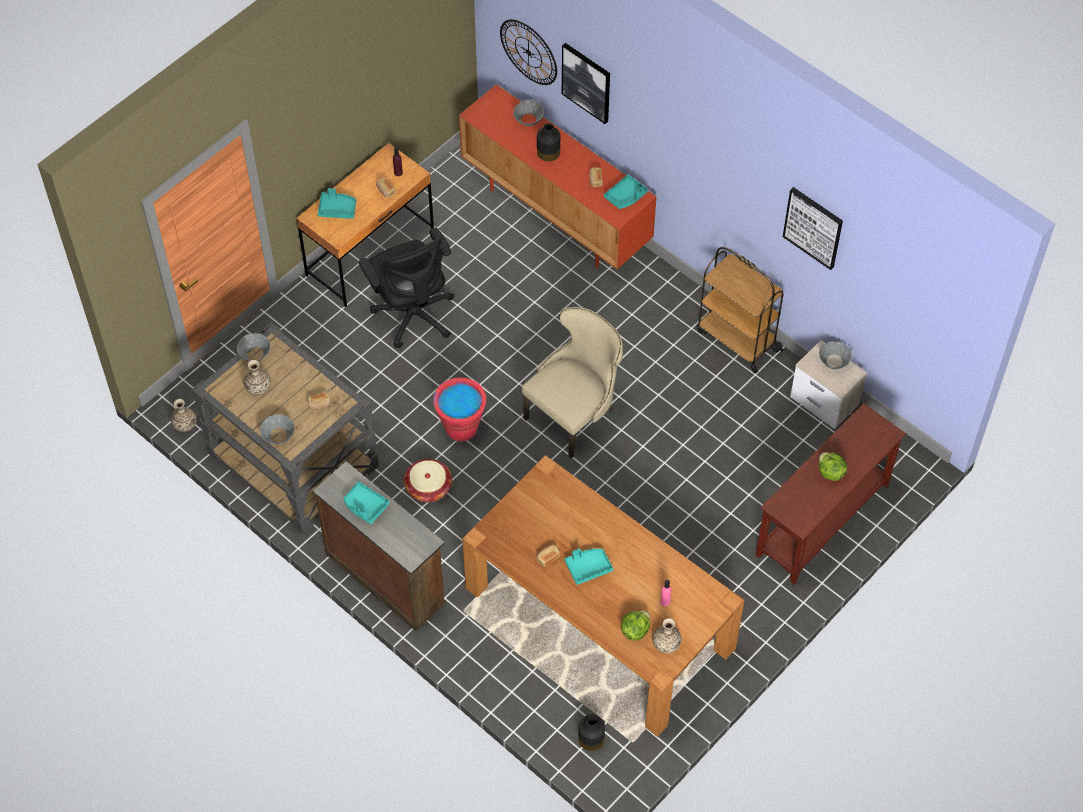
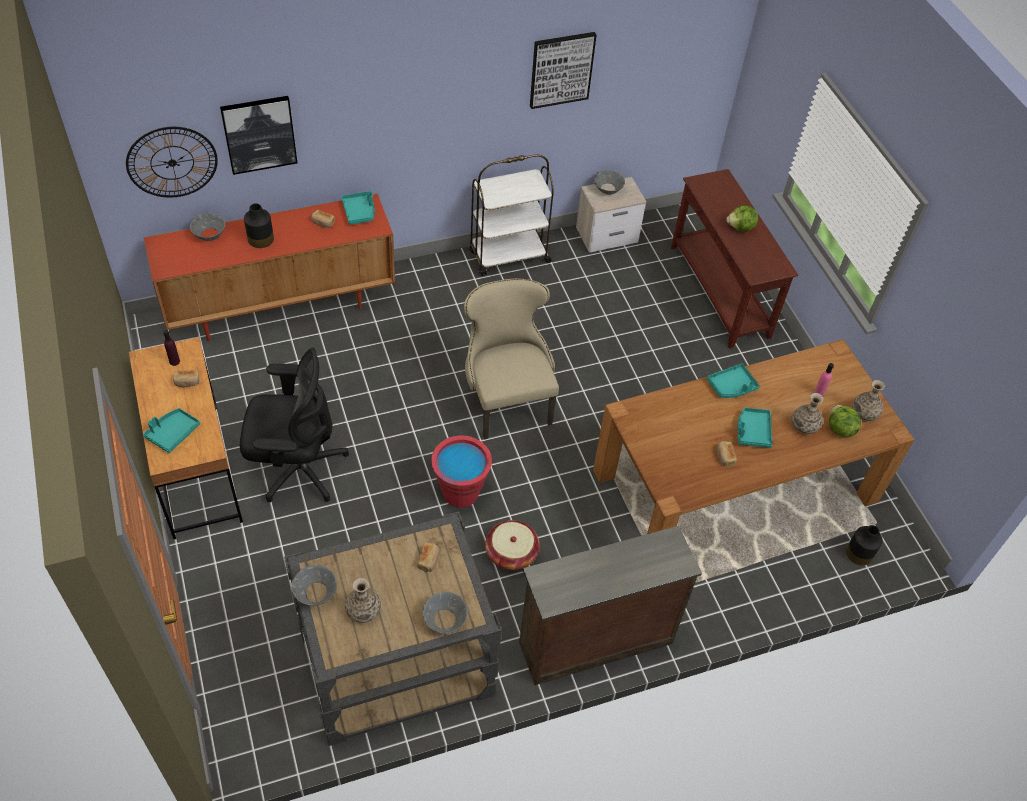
camera: 65 degrees left, 5 degrees down
(185, 424) = (272, 753): vase -> vase (804, 426)
(365, 506) = (593, 576): turquoise tray -> turquoise tray (731, 386)
(736, 340) = (508, 257): brown cart -> white cart

